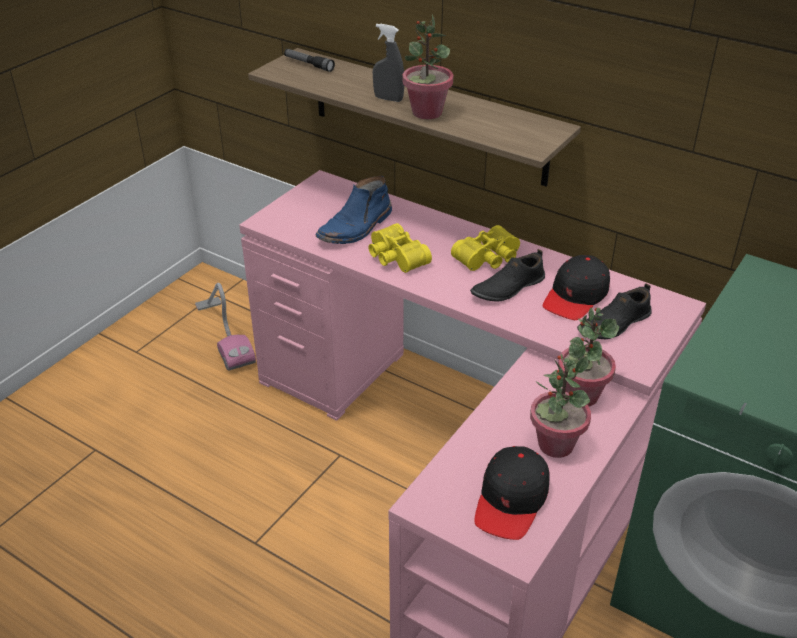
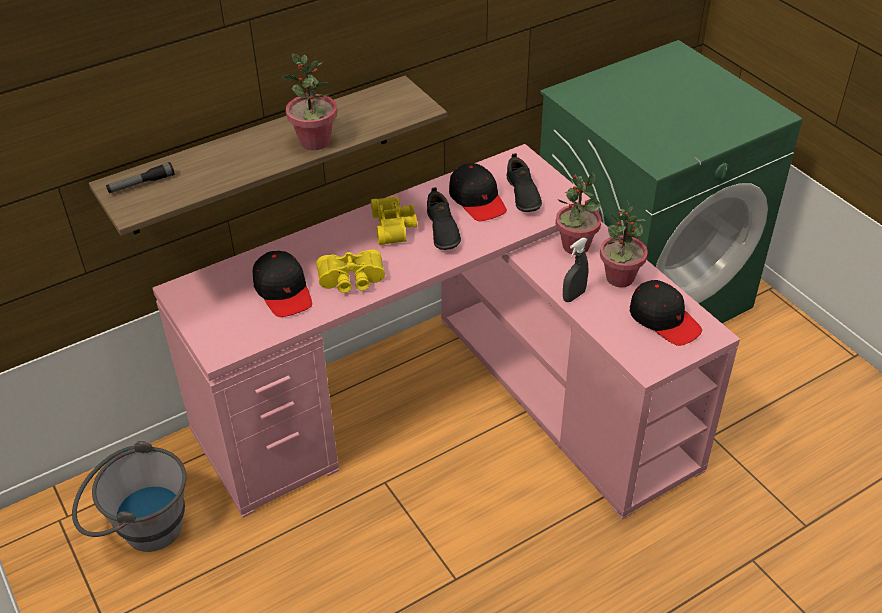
camera: 65 degrees left, 5 degrees up
(224, 334) = (140, 528): vacuum cleaner -> grey bucket
(356, 228) = (283, 291): blue boot -> black cap
(388, 99) = (268, 155): grey spray bottle -> grey spray bottle (574, 296)

